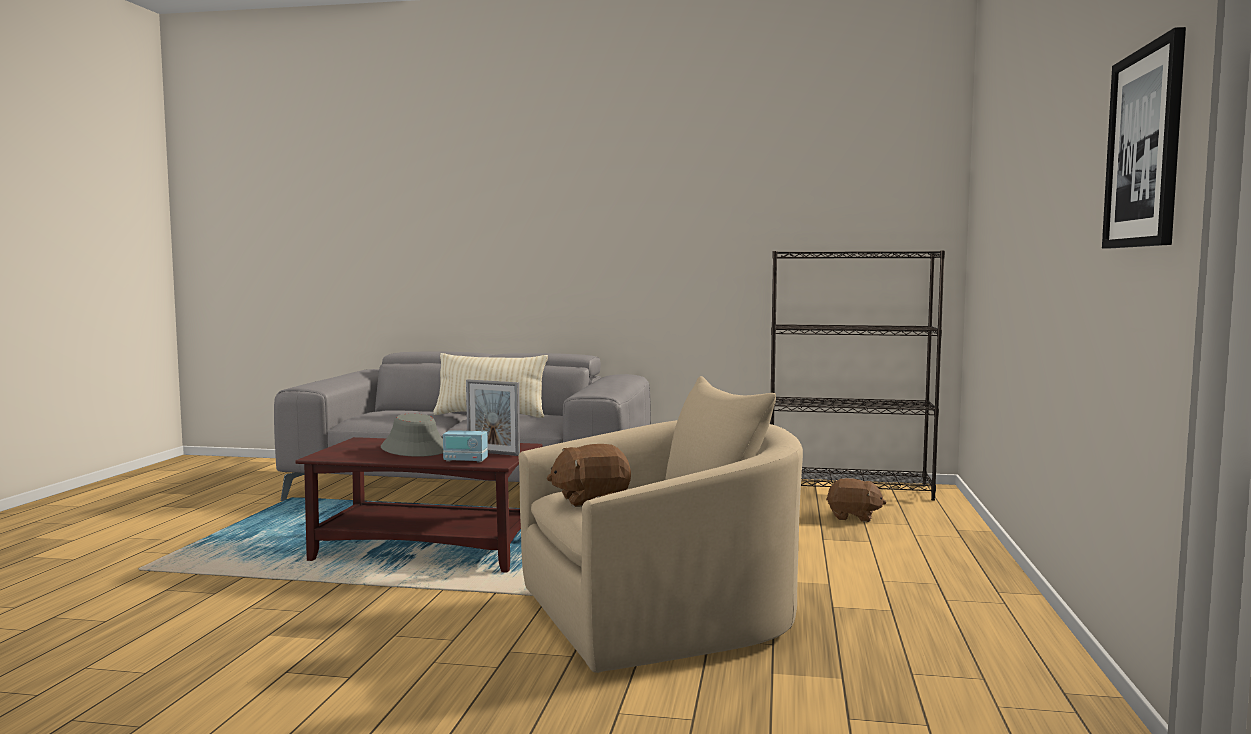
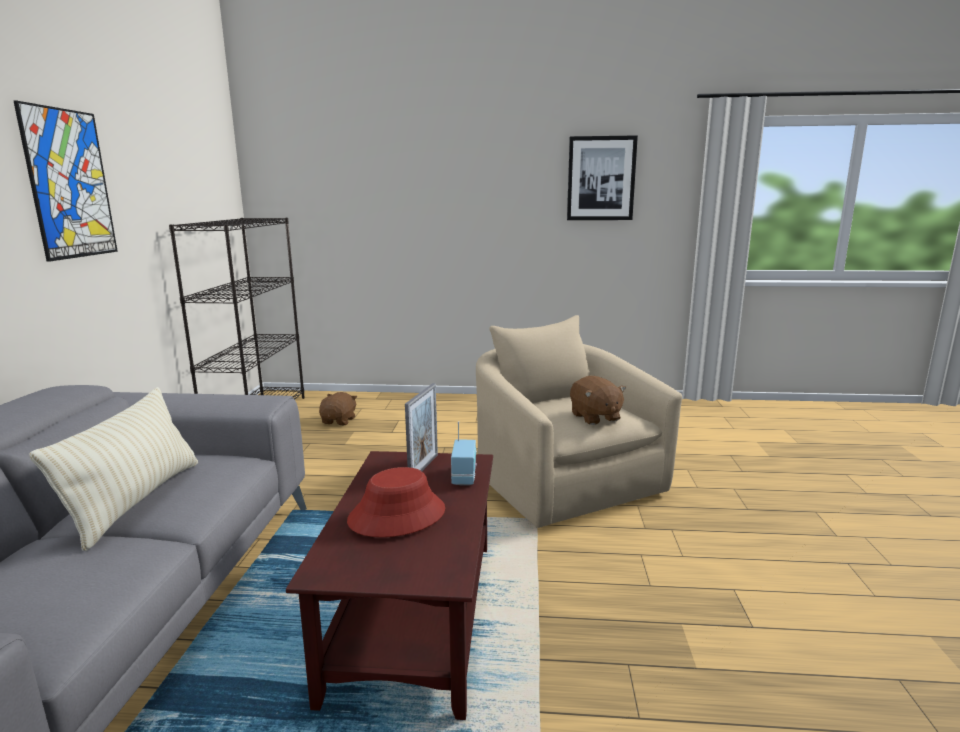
camera: 95 degrees left, 10 degrees up
(415, 449) = (397, 515): grey hat -> red hat
(666, 216) = (69, 184): none -> picture

